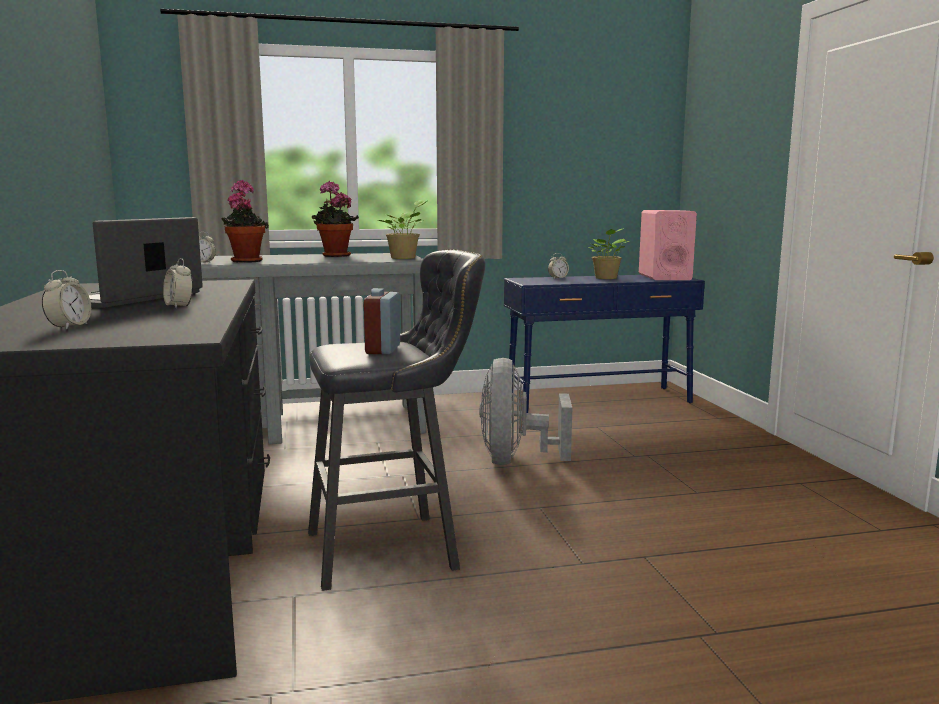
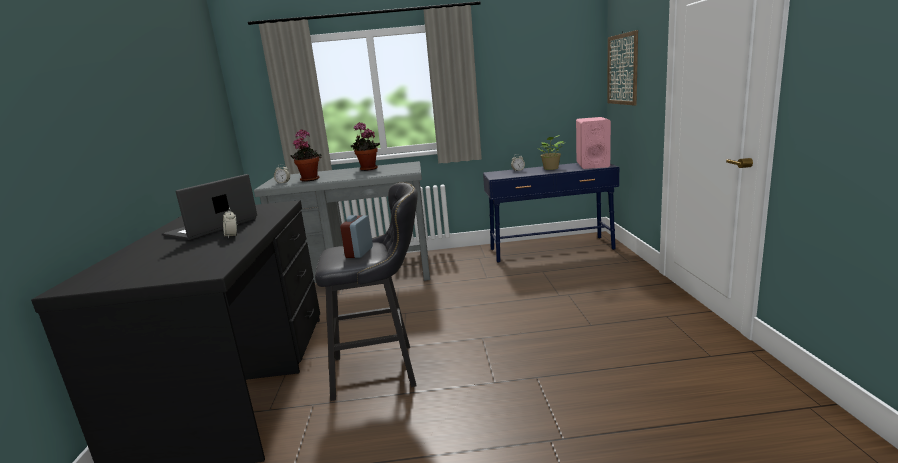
camera: 10 degrees right, 5 degrees up
(69, 327) = (155, 262): alarm clock -> none
(405, 258) = (409, 169): potted plant -> none
(515, 460) = (479, 300): grey fan -> none
(712, 142) = (622, 68): none -> picture

